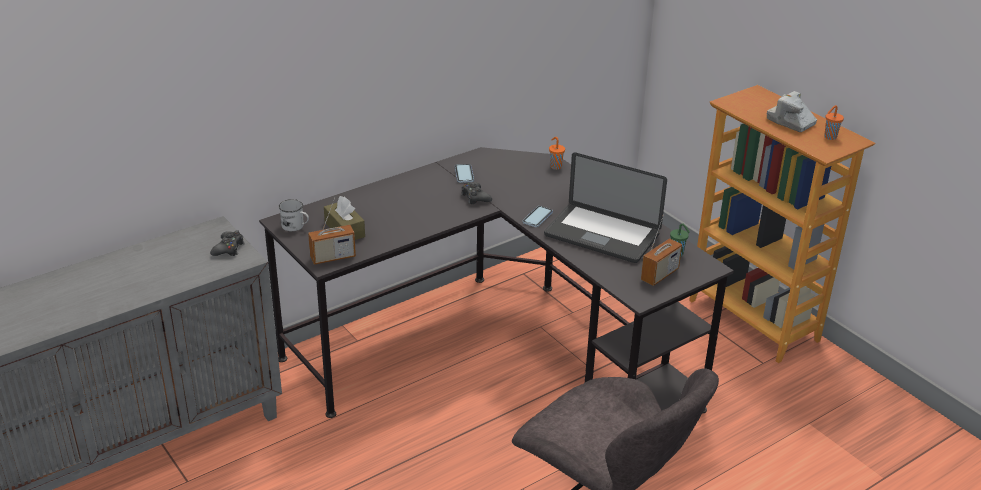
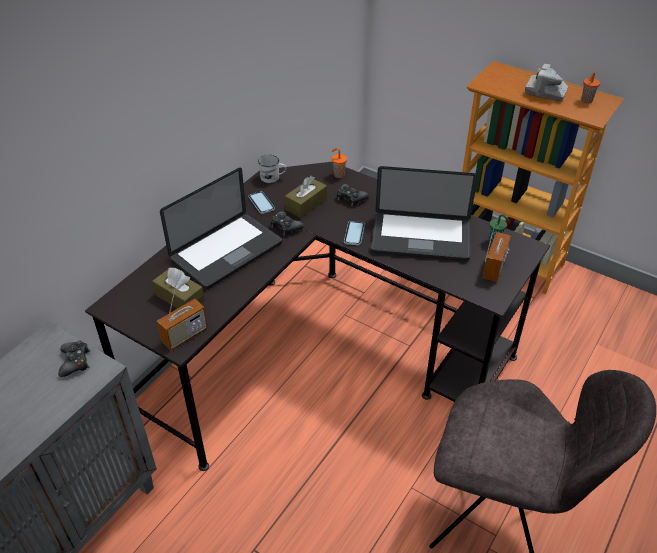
camera: 20 degrees left, 10 degrees up
(296, 226) = (128, 308): white mug -> white mug (273, 177)
(407, 205) = (227, 252): none -> laptop
(506, 184) = (306, 204): none -> brown tissue box
(554, 188) = (351, 198): none -> black game controller

